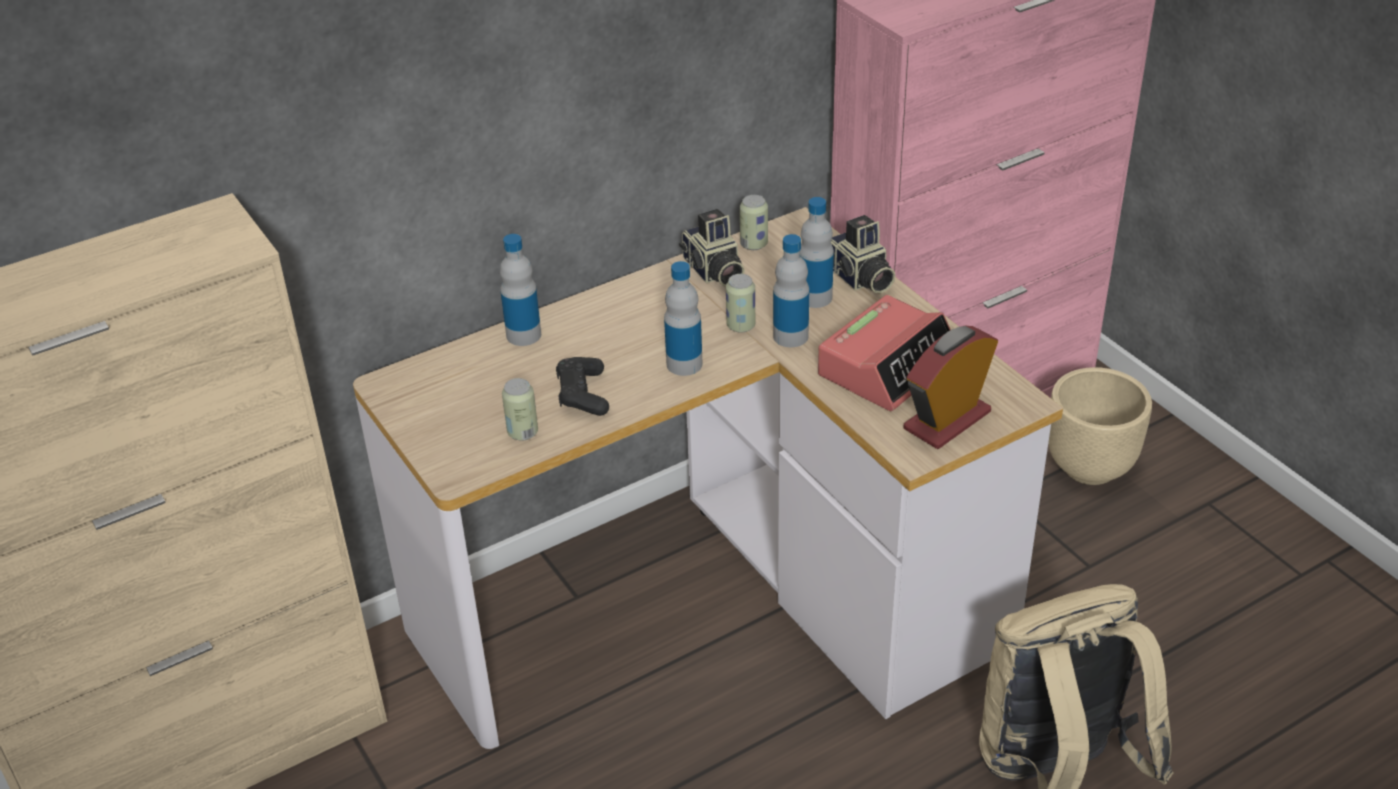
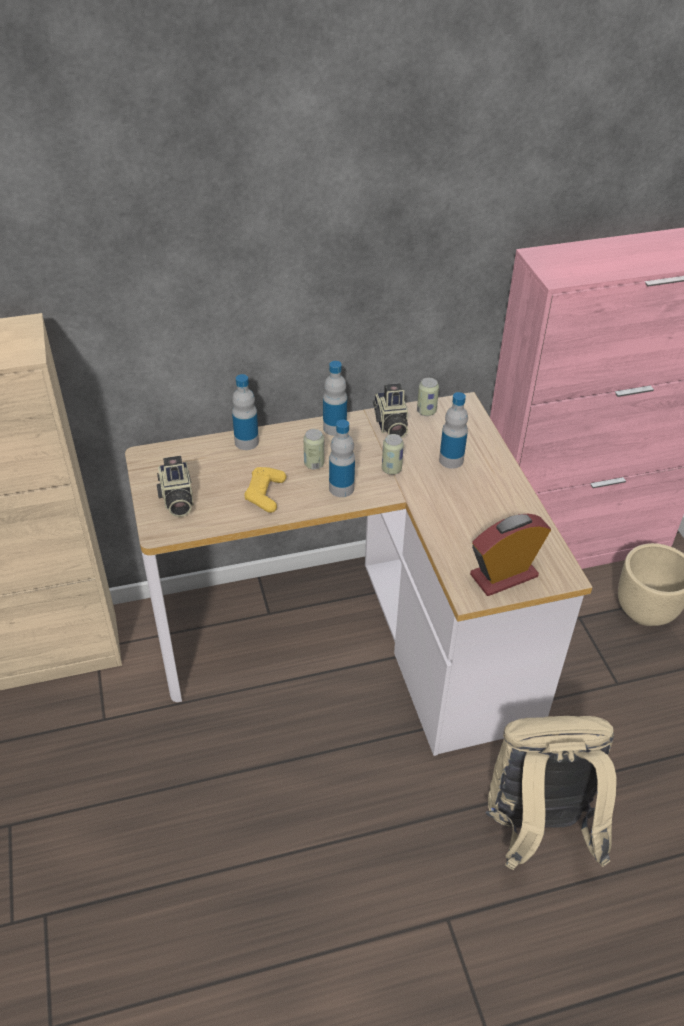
camera: 15 degrees right, 5 degrees up
(522, 432) = (214, 512): can -> can (314, 464)
(583, 395) = (265, 494): black game controller -> yellow game controller
(790, 336) = (422, 485): bottle -> bottle (334, 428)
(859, 278) = (487, 453): camera -> camera (176, 500)
(888, 366) = (480, 524): alarm clock -> none

